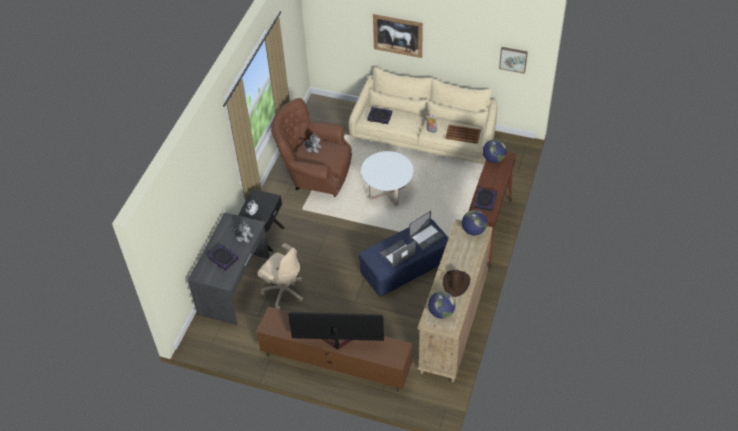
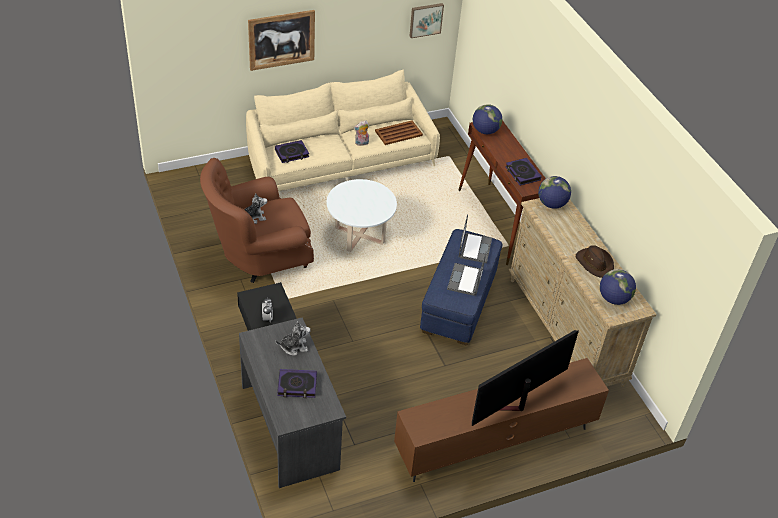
camera: 45 degrees left, 5 degrees down
(283, 291) = (355, 400): beige office chair -> none

